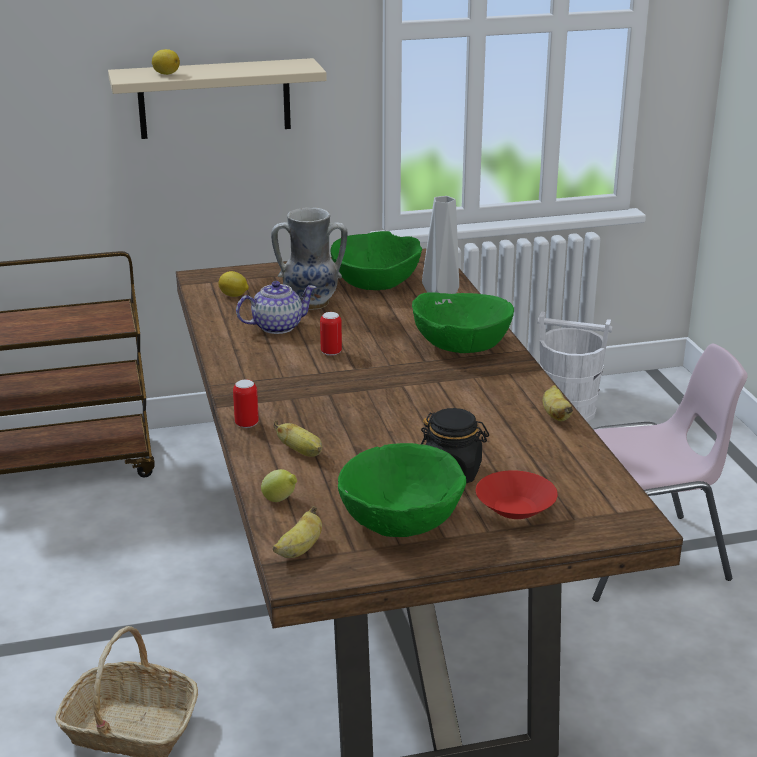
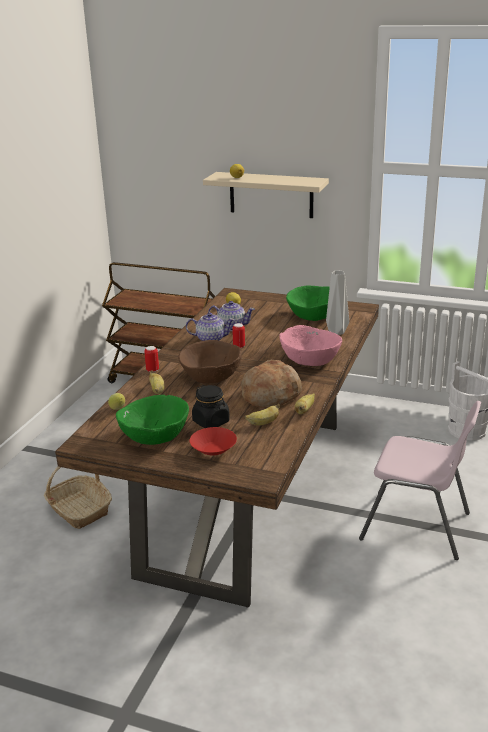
camera: 35 degrees right, 0 degrees up
(271, 353) = (210, 339): none -> teapot
(299, 550) = (95, 434): banana -> banana (263, 423)
(311, 304) = (264, 319): vase -> none
(354, 407) = (211, 377): none -> brown bowl
(461, 344) = (310, 359): green bowl -> pink bowl
(480, 408) = (271, 395): none -> bread

